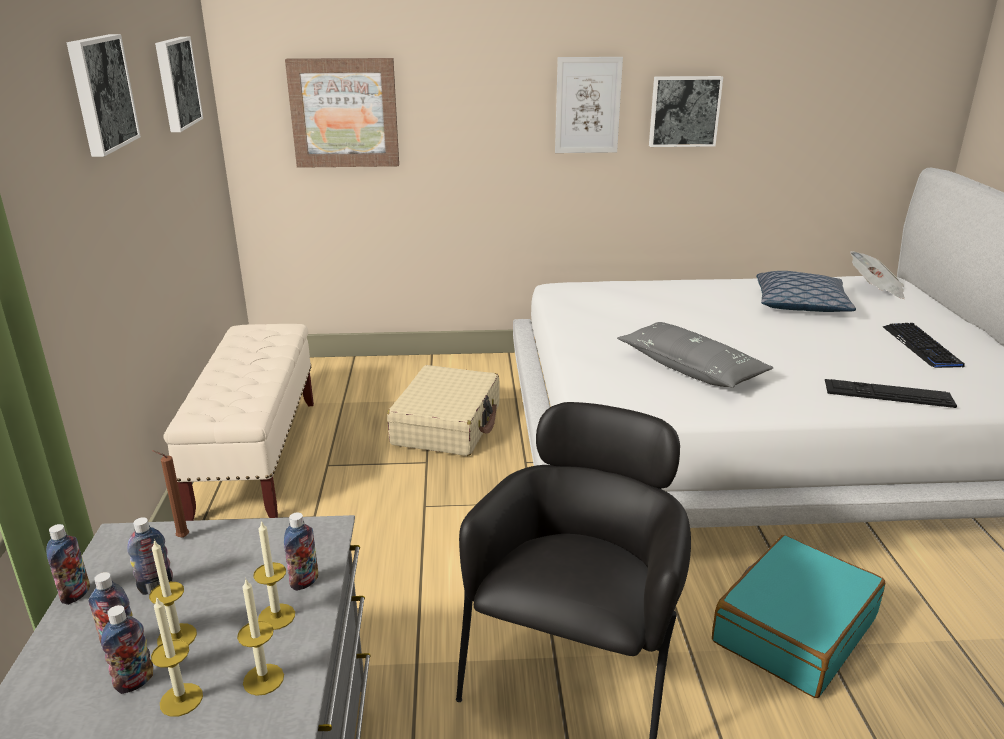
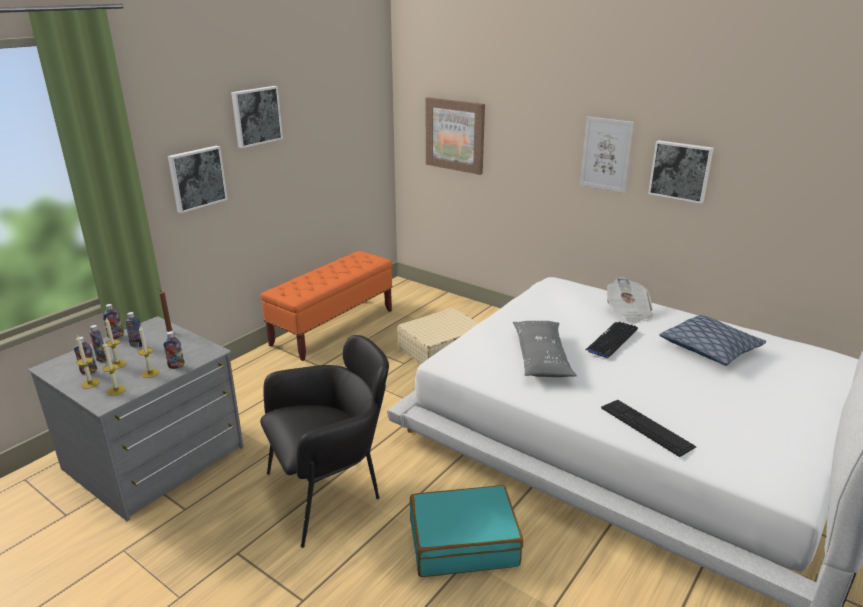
camera: 40 degrees right, 0 degrees up
(175, 83) = (341, 108): picture -> picture (197, 178)
(257, 457) = (333, 327): beige bench -> orange bench
(875, 290) = (805, 361): newspaper -> newspaper (628, 312)
(921, 346) = (749, 412): keyboard -> keyboard (612, 340)

